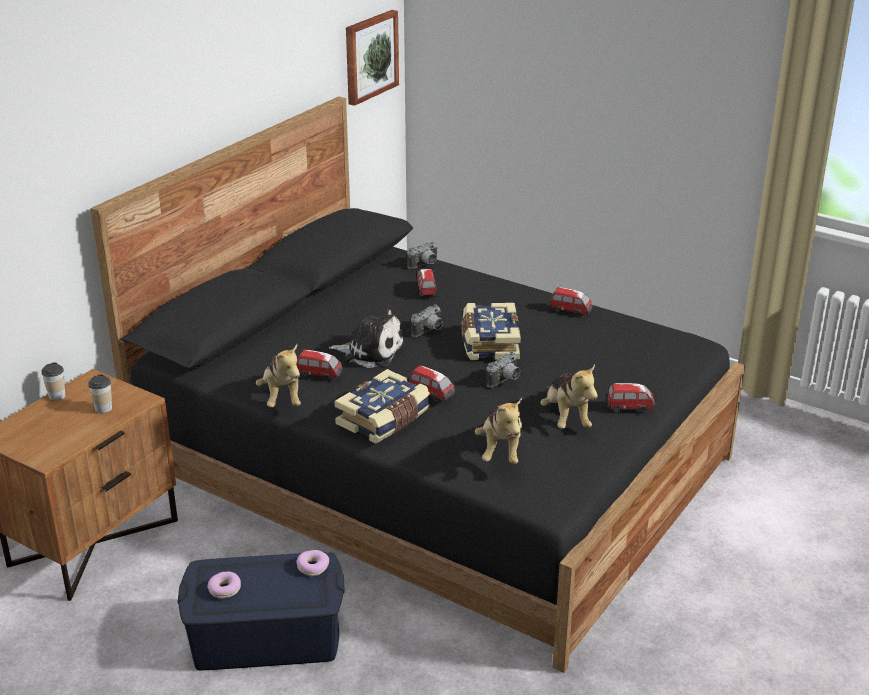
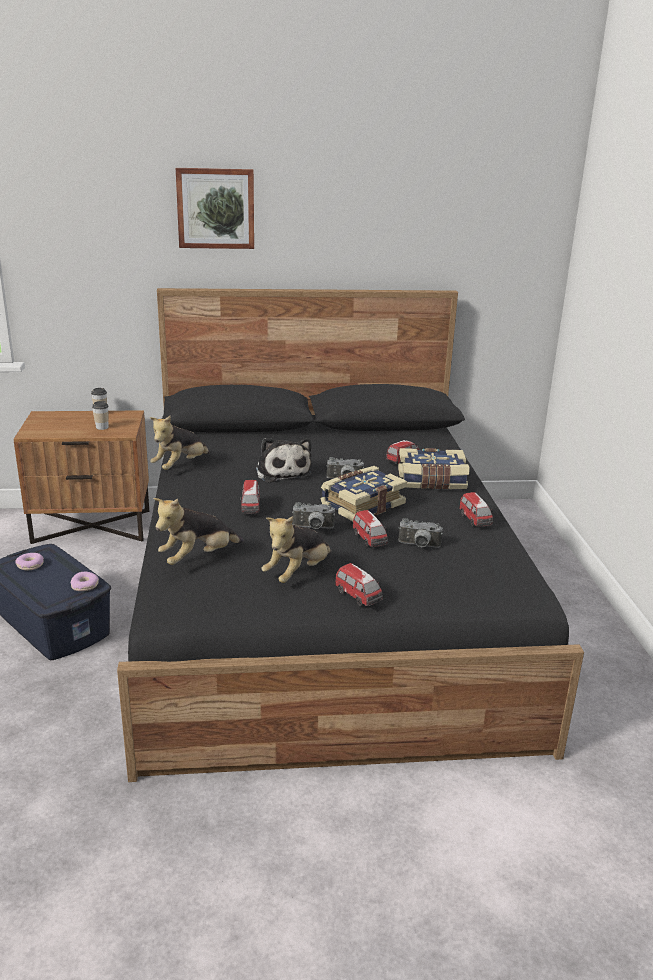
camera: 50 degrees right, 5 degrees down
(320, 374) = (226, 466): toy car -> toy car (370, 539)
(370, 56) = (512, 269): picture -> picture (215, 208)
(384, 420) = (194, 505): book -> book (432, 481)
(425, 265) = (438, 448): camera -> camera (418, 546)

